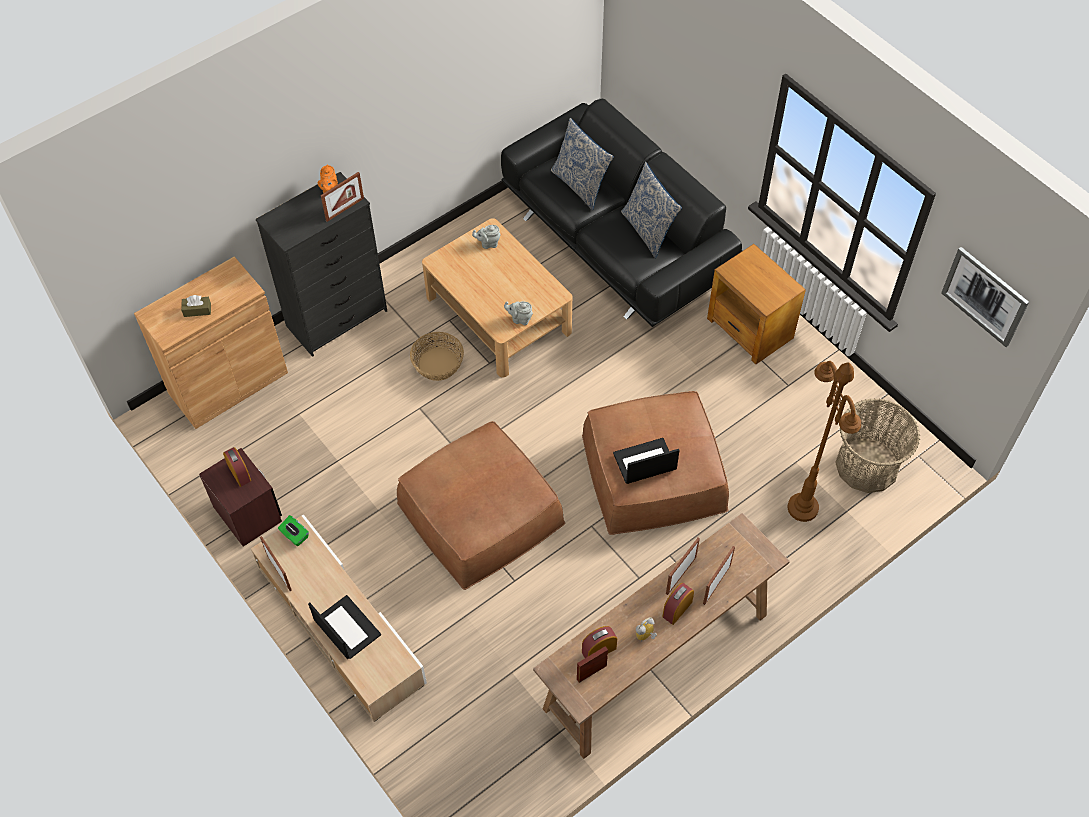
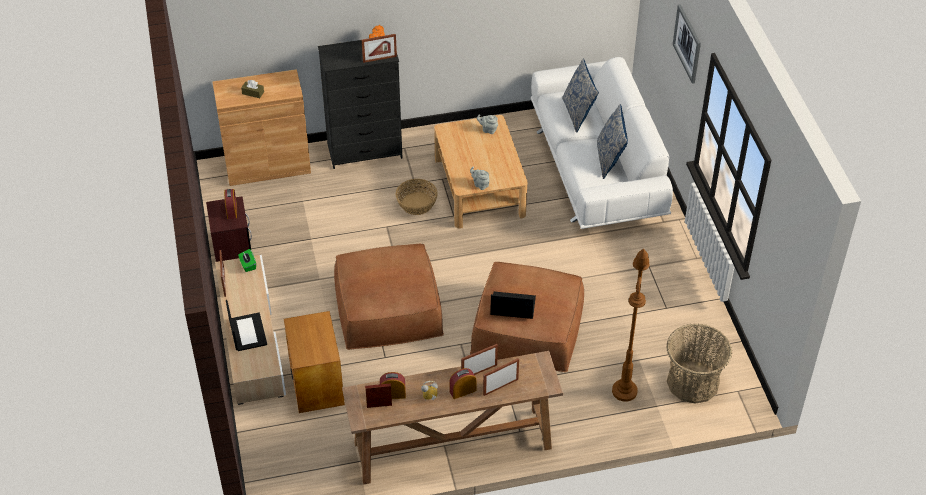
camera: 25 degrees right, 10 degrees down
(617, 241) = (596, 169): black sofa -> white sofa
(750, 329) = (661, 260): brown side table -> brown side table (316, 384)
(985, 296) = (786, 251): picture -> picture (687, 43)

